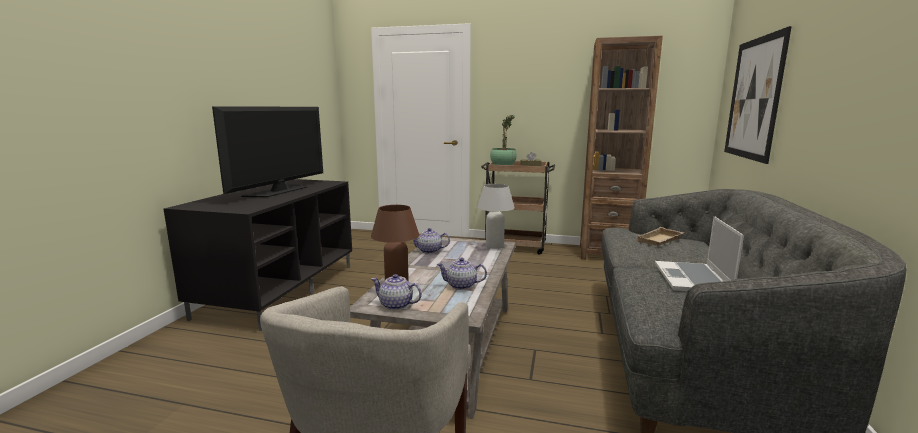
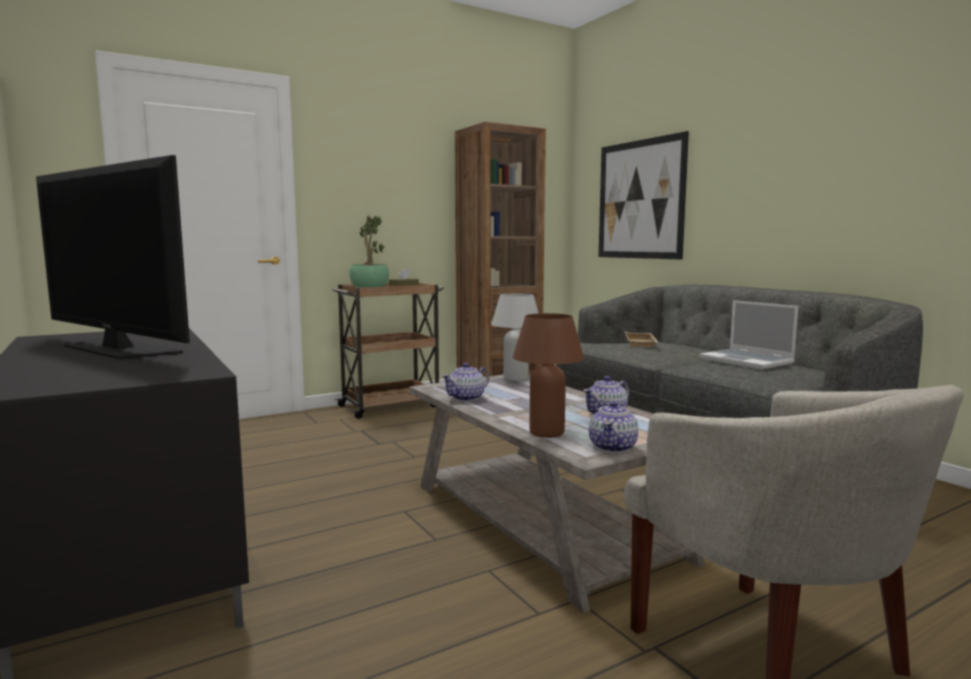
camera: 45 degrees left, 5 degrees down
(279, 191) = (118, 349): television -> television turned 150 degrees clockwise
(396, 305) = (613, 447): teapot -> teapot turned 45 degrees counterclockwise

